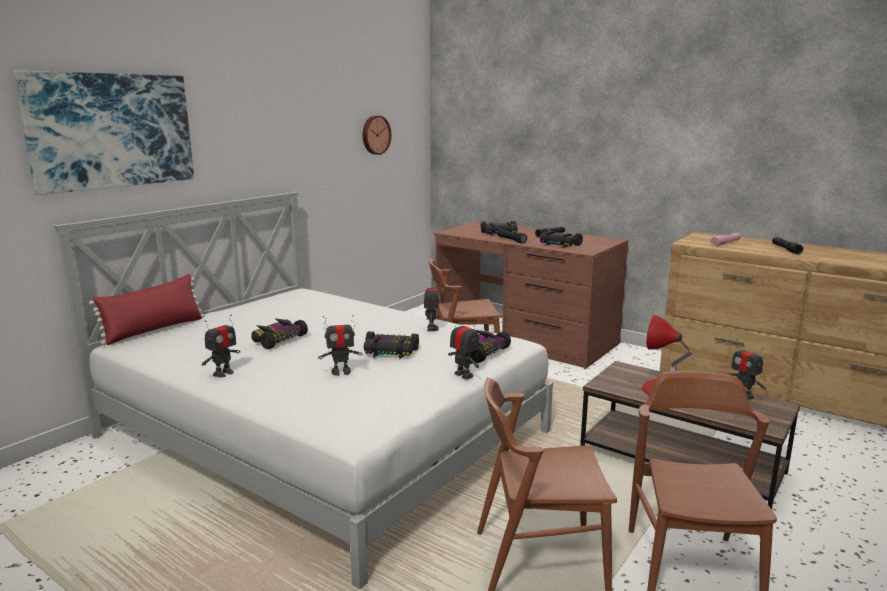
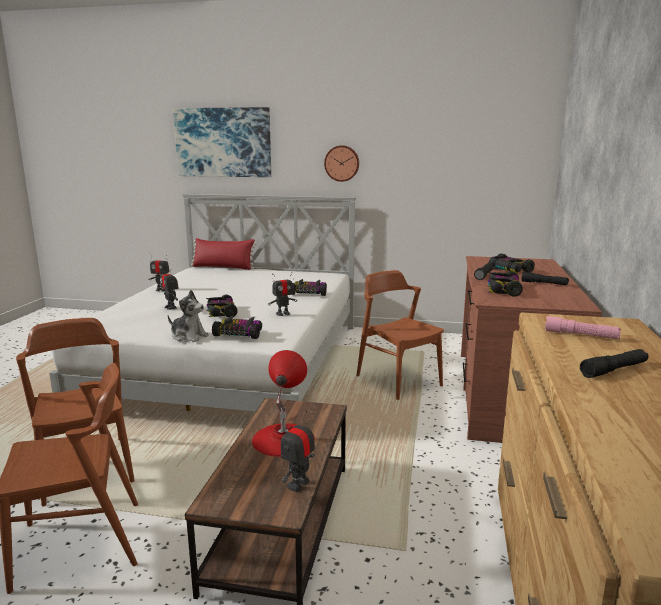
camera: 65 degrees right, 0 degrees up
(278, 340) = (223, 287): toy car -> toy car (309, 293)
(375, 135) = (465, 156): wall clock -> wall clock (342, 163)
(463, 375) = (188, 336): toy robot -> plush toy

